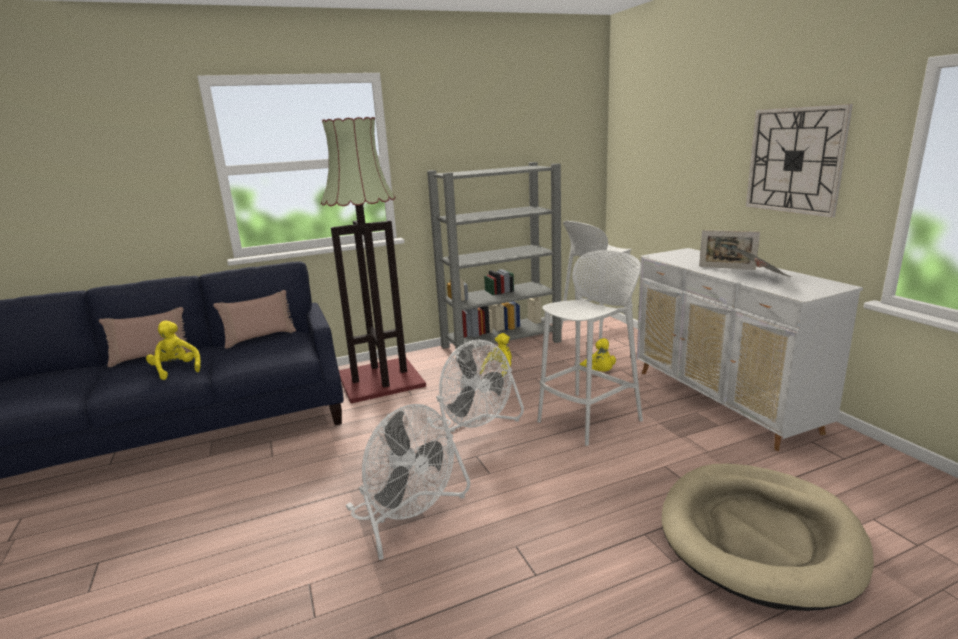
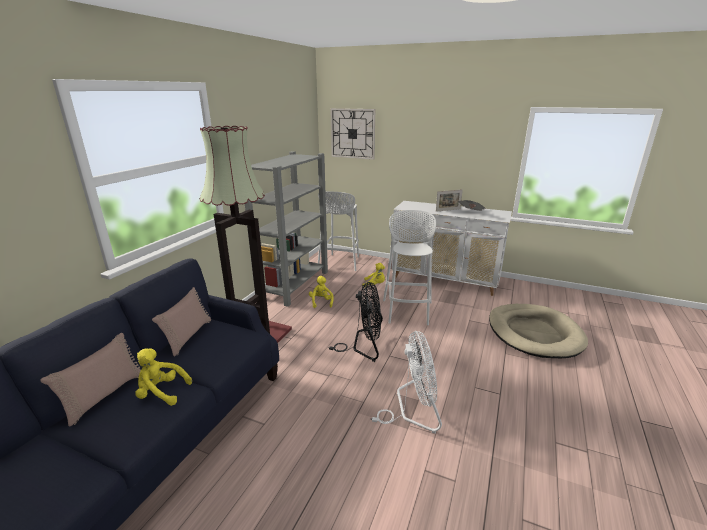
camera: 45 degrees left, 5 degrees up
(471, 430) = (364, 343): white fan -> black fan
(795, 160) = (464, 150): wall clock -> wall clock (352, 133)

